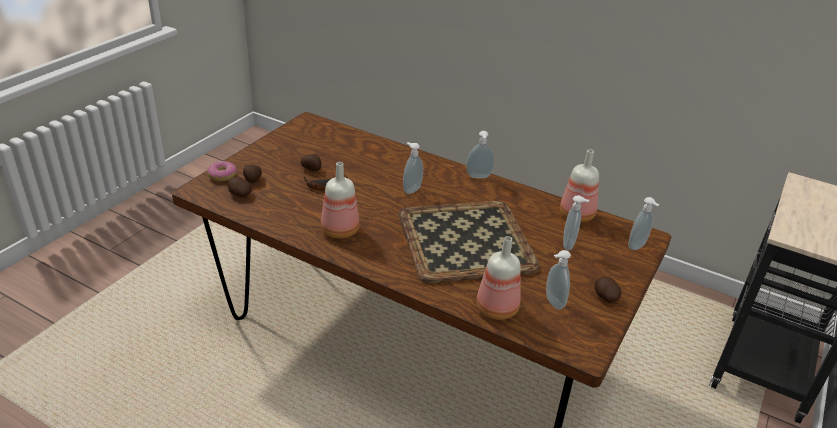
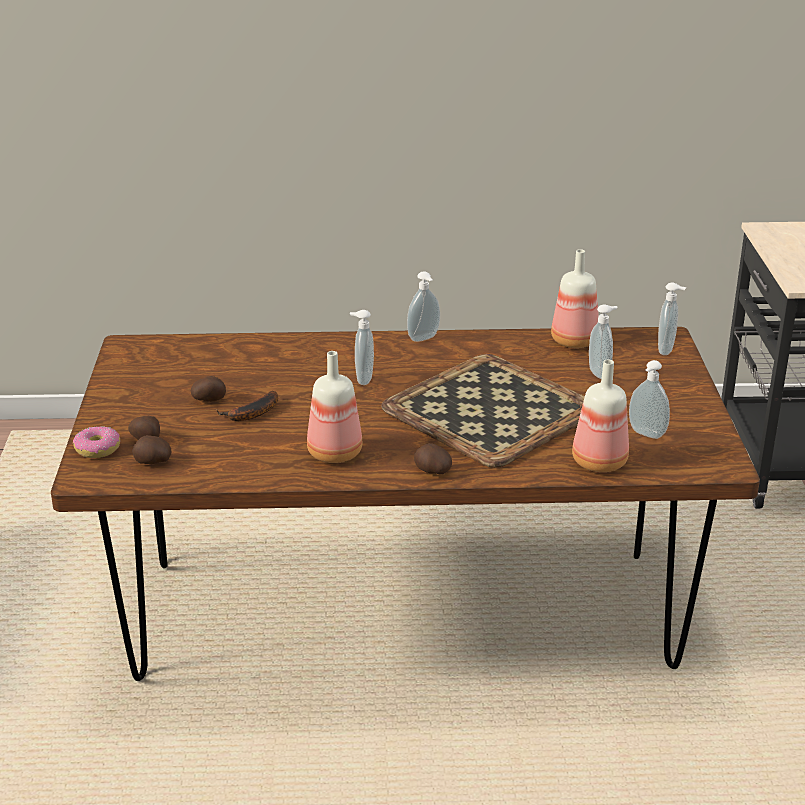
camera: 30 degrees left, 5 degrees down
(604, 297) = (688, 409): potato -> potato (432, 471)

